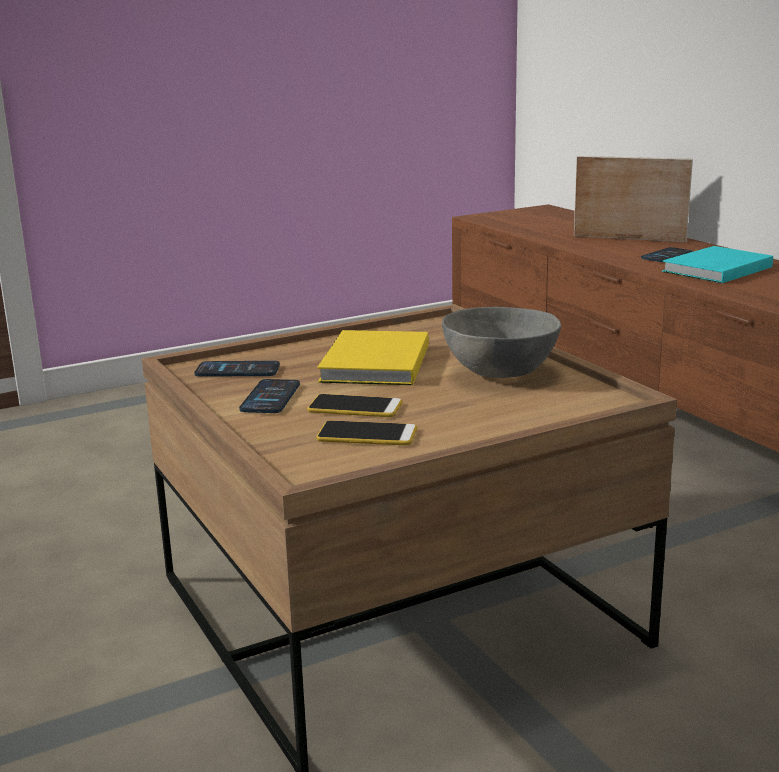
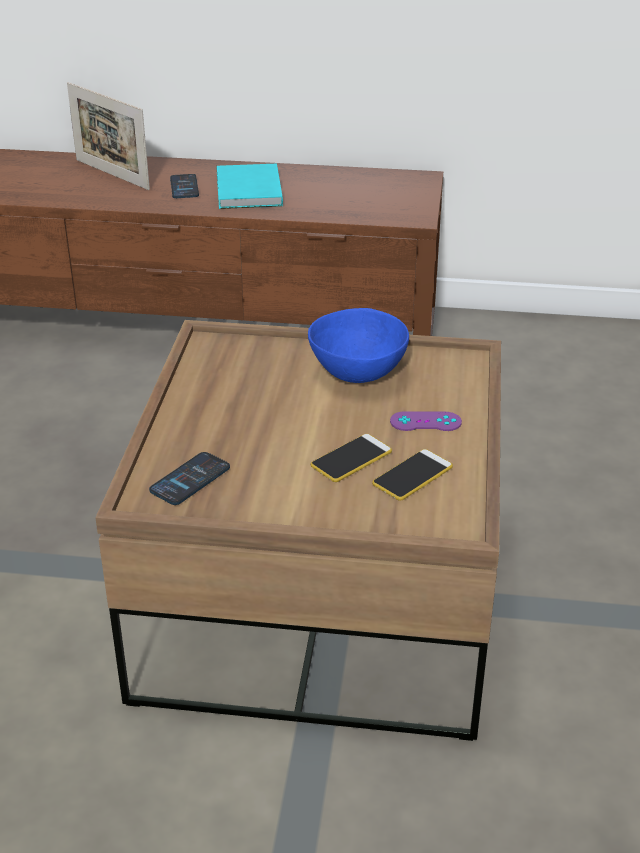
camera: 55 degrees left, 15 degrees up
(270, 398) = (280, 487): phone -> none
(373, 364) = (267, 413): yellow book -> none
(467, 416) = (425, 422): none -> purple game controller
(497, 372) = (356, 373): grey bowl -> blue bowl
(629, 239) = (112, 174): picture frame -> picture frame turned 105 degrees counterclockwise

